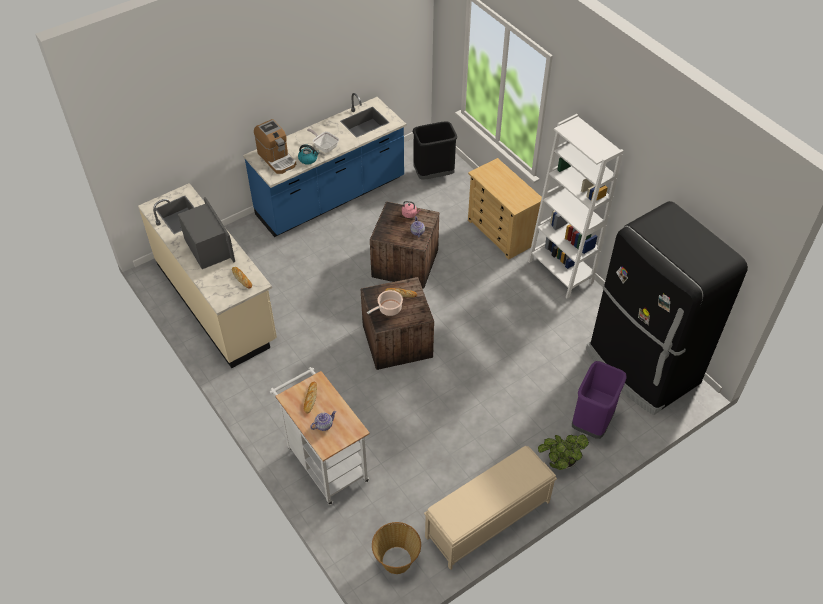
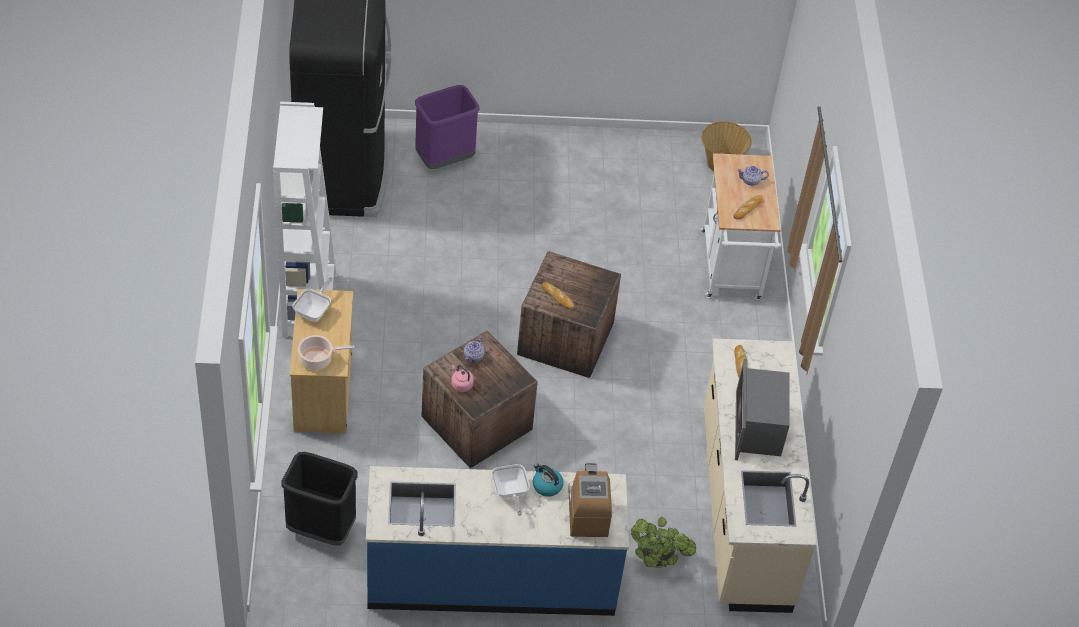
camera: 150 degrees left, 0 degrees up
(388, 309) = (585, 288): cooking pot -> cooking pot (318, 359)
(487, 520) = (618, 146): beige bench -> none
(522, 193) = (314, 310): none -> frying pan
(560, 462) = (509, 148): potted plant -> potted plant (658, 560)

